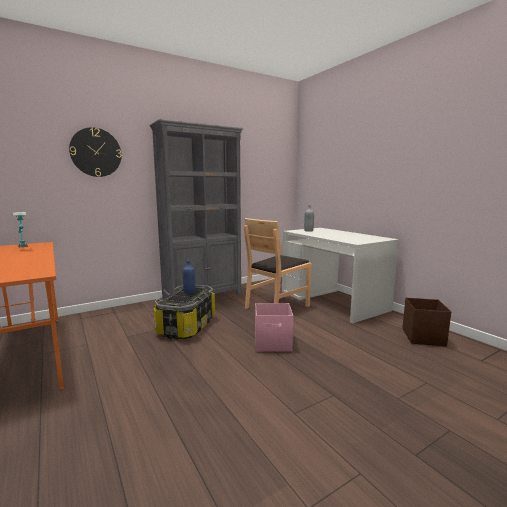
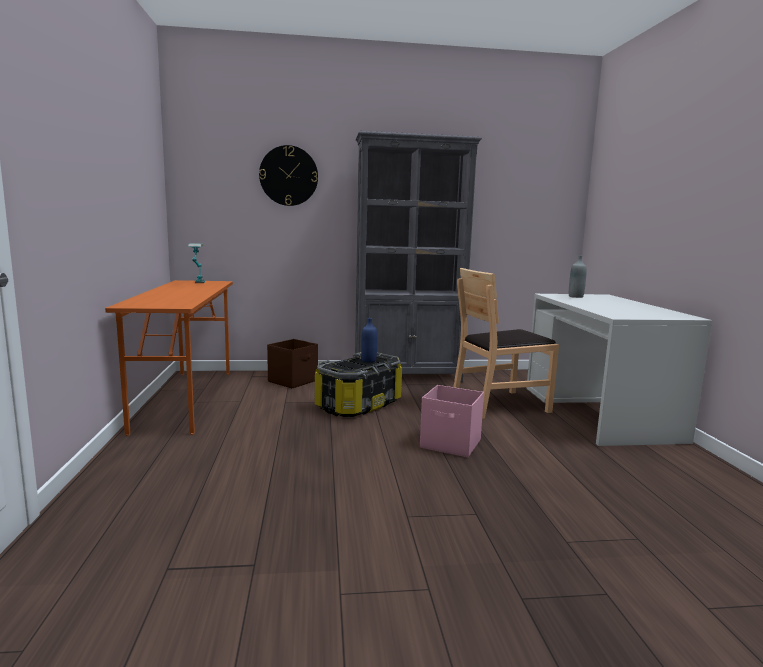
camera: 25 degrees right, 0 degrees up
(423, 337) = (707, 487): brown storage box -> brown storage box (293, 381)

